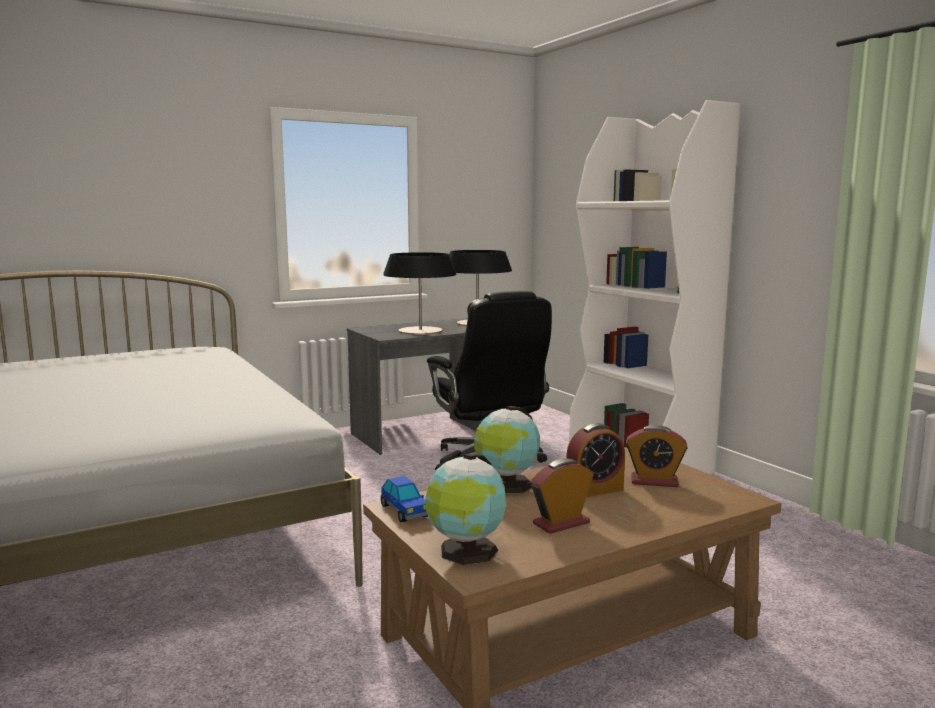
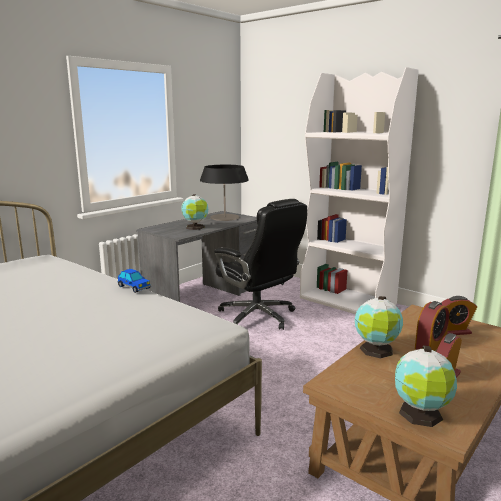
camera: 20 degrees left, 5 degrees up
(405, 511) = (339, 387): toy car -> toy car (134, 287)
(420, 331) = (195, 227): table lamp -> globe

